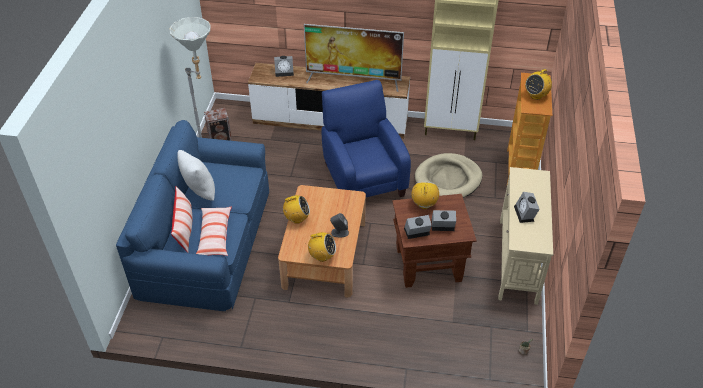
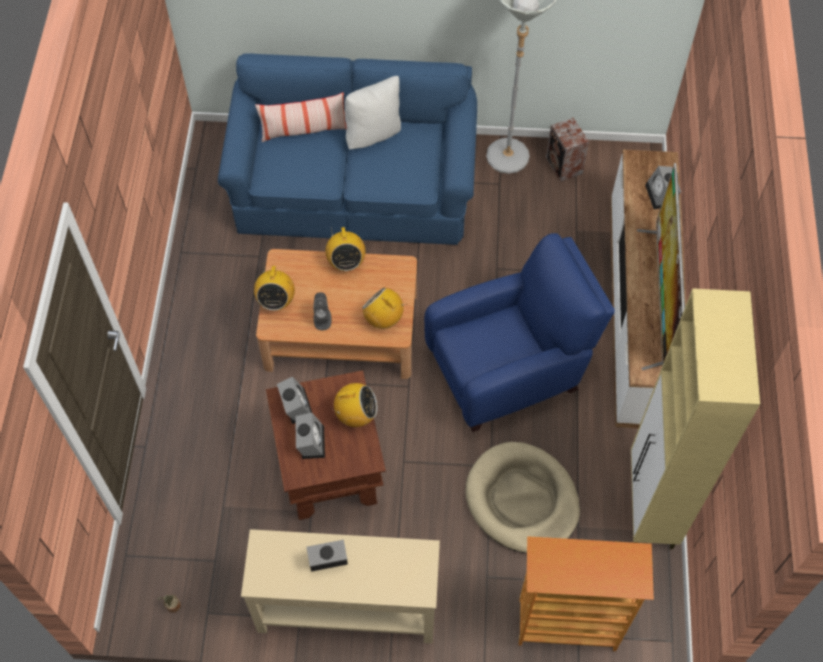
camera: 85 degrees right, 15 degrees up
(215, 236) = (292, 165): pillow -> none
(536, 95) = (582, 566): radio -> radio (383, 319)

